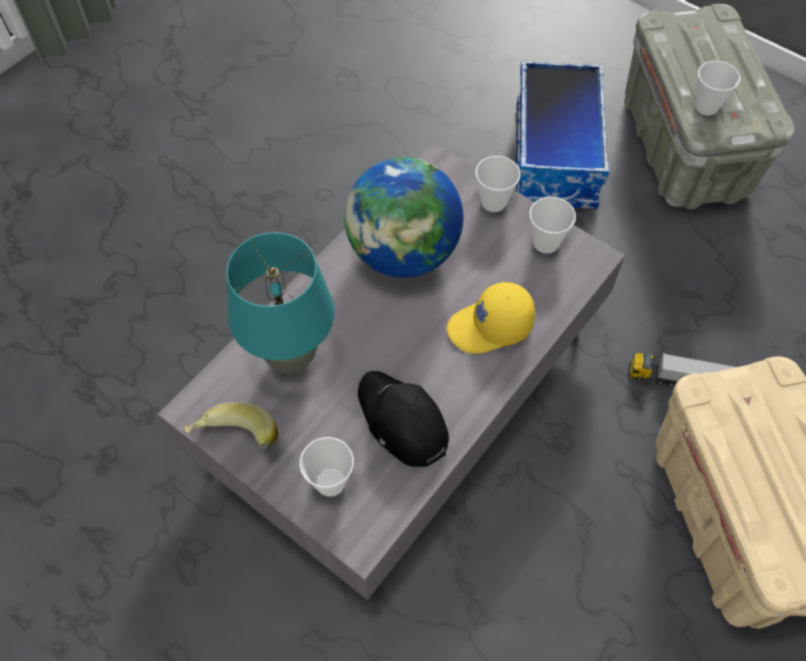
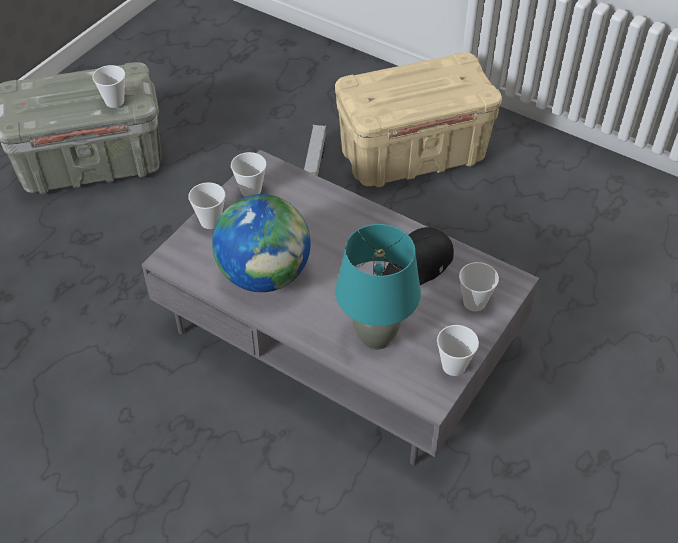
camera: 95 degrees left, 10 degrees down
(234, 441) = (453, 366): banana -> cup
(490, 327) = (331, 220): yellow cap -> none
(556, 157) = (94, 242): storage box -> none

